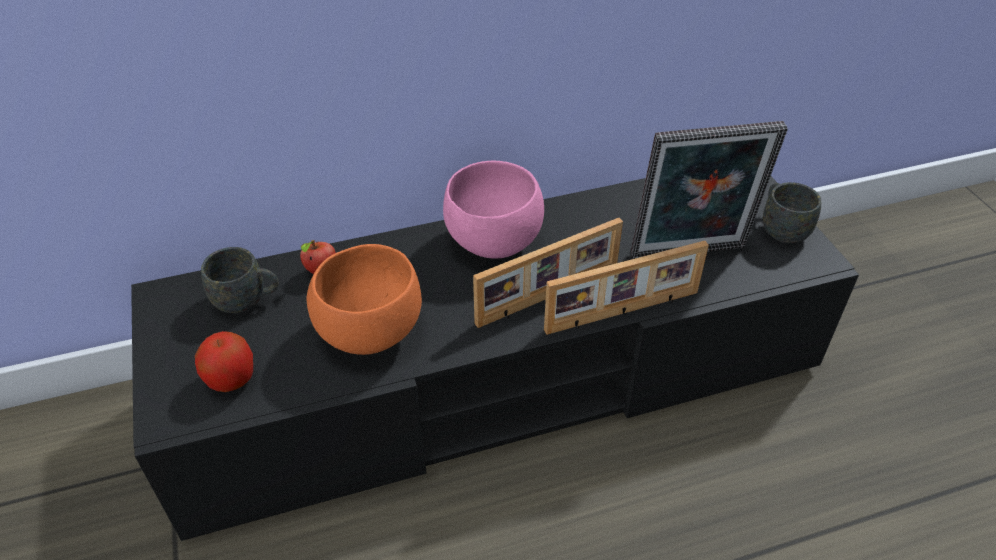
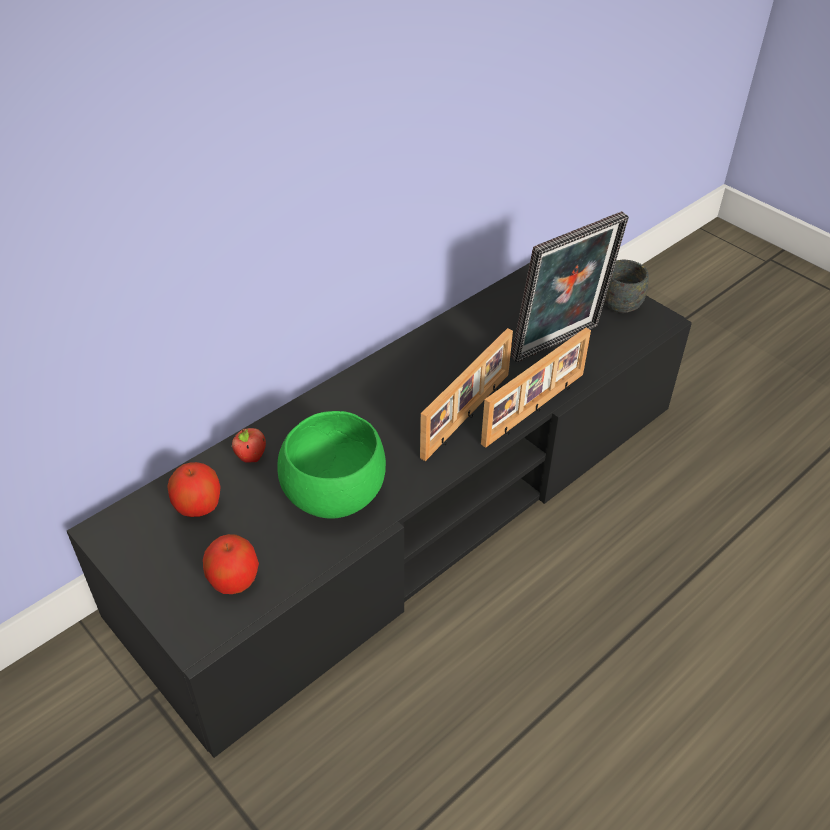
camera: 25 degrees left, 0 degrees up
(247, 300) = (198, 506): grey mug -> apple
(368, 331) = (331, 496): orange bowl -> green bowl
(494, 244) = (393, 385): pink bowl -> none

